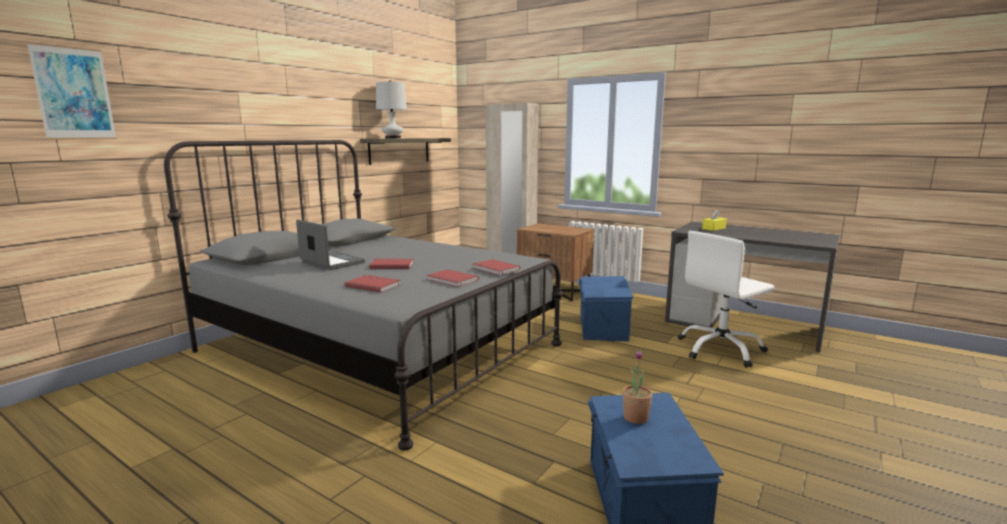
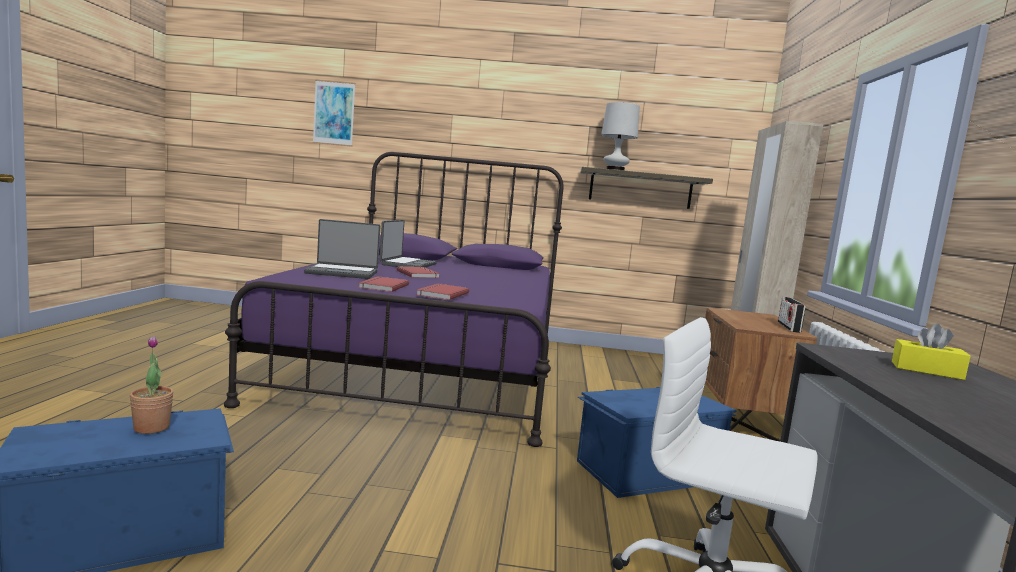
camera: 60 degrees right, 5 degrees down
(374, 285) = (342, 272): red book -> laptop
(378, 348) = (427, 367): grey bed -> purple bed
(572, 227) = (788, 327): none -> radio

